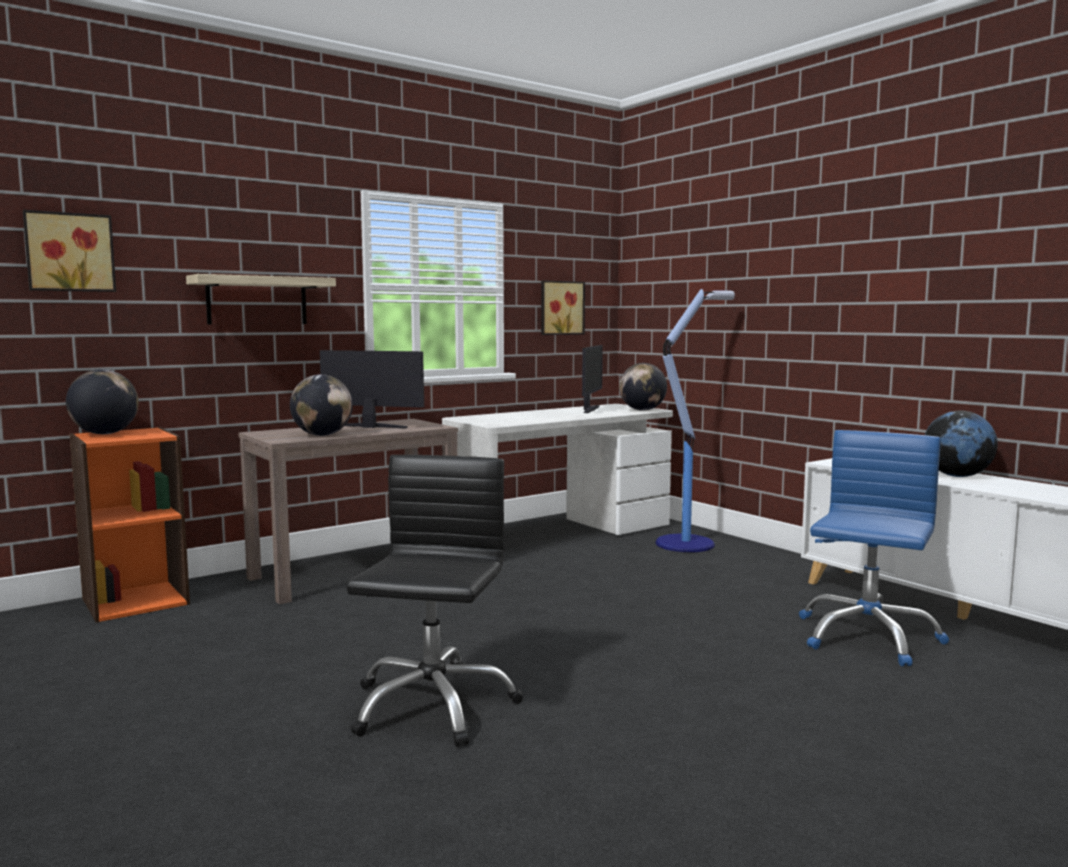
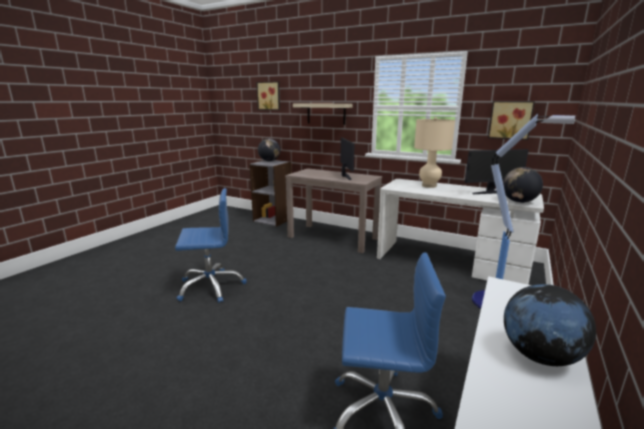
camera: 65 degrees right, 10 degrees up
(135, 601) = (273, 219): orange bookcase -> grey bookcase
(322, 435) = (312, 175): globe -> none
(432, 705) = (211, 286): black office chair -> blue office chair
(516, 416) = (429, 186): none -> beige table lamp

